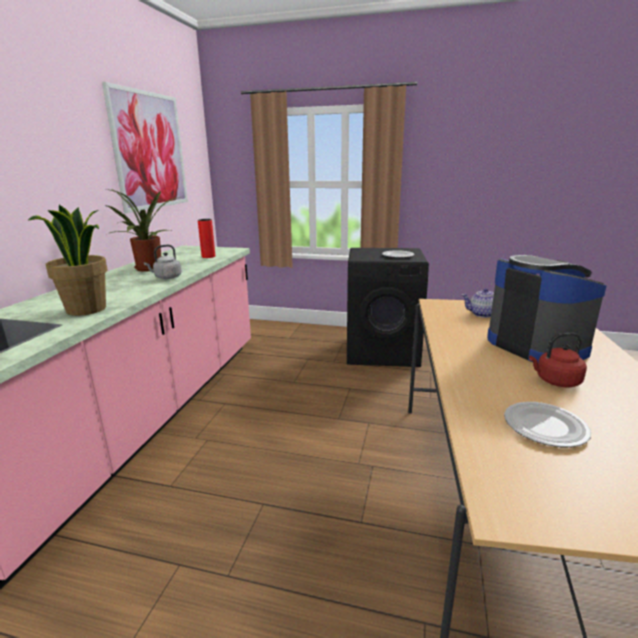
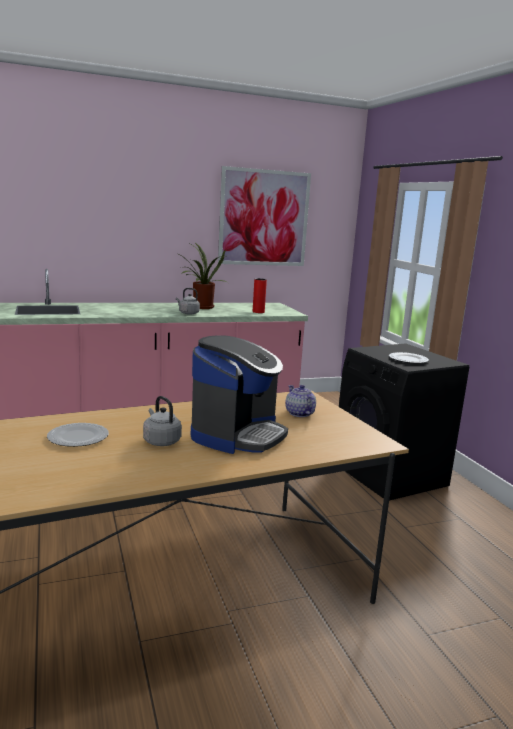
camera: 55 degrees right, 5 degrees down
(87, 309) = (106, 312): potted plant -> none
(555, 381) = (161, 441): red kettle -> grey kettle

